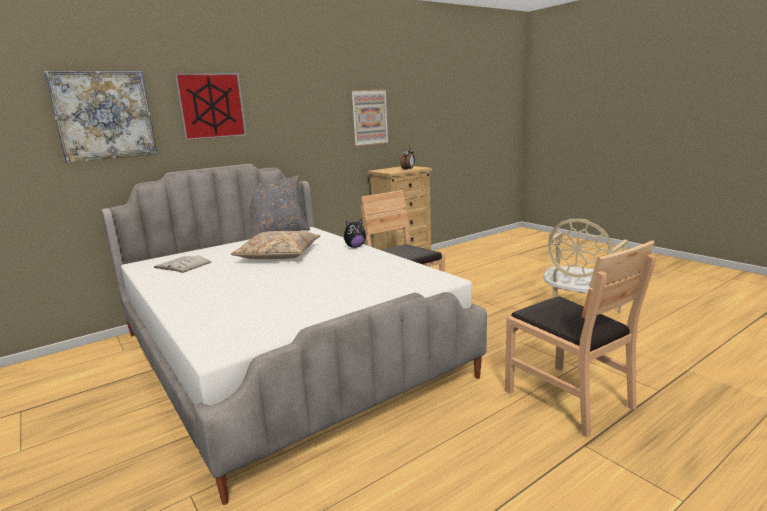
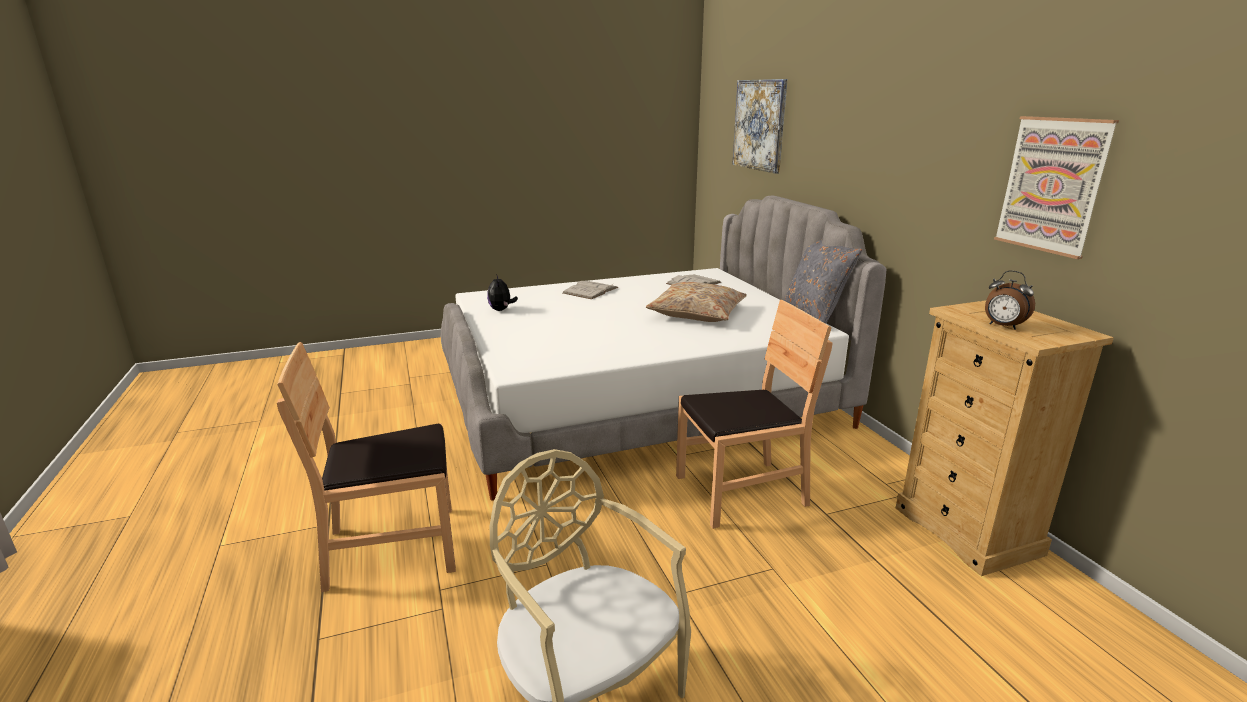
camera: 105 degrees right, 5 degrees up
(202, 296) = (590, 290): none -> white book
(211, 106) = (827, 124): picture -> none
(355, 247) = (700, 347): plush toy -> plush toy (501, 310)

